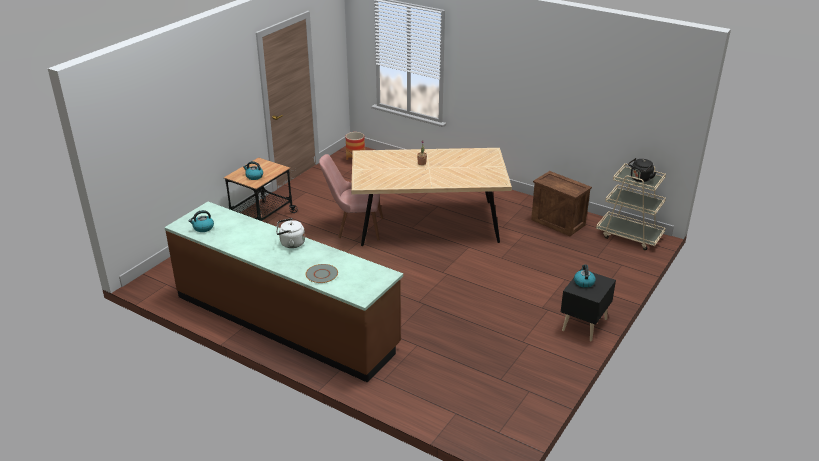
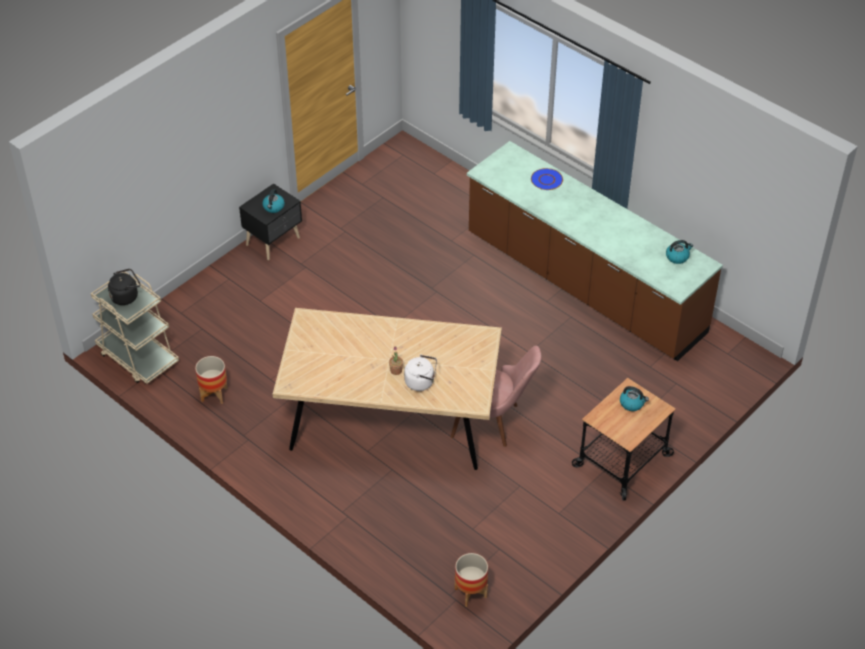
camera: 170 degrees left, 15 degrees up
(290, 243) = (578, 222): white kettle -> white kettle (421, 382)
(322, 274) = (546, 180): grey plate -> blue plate
(558, 222) = (214, 394): crate -> planter

